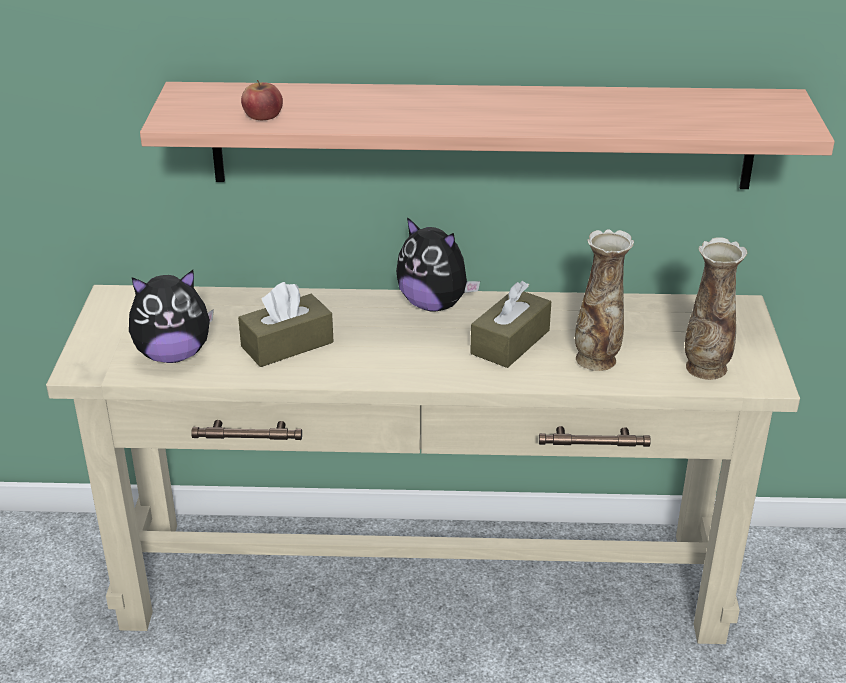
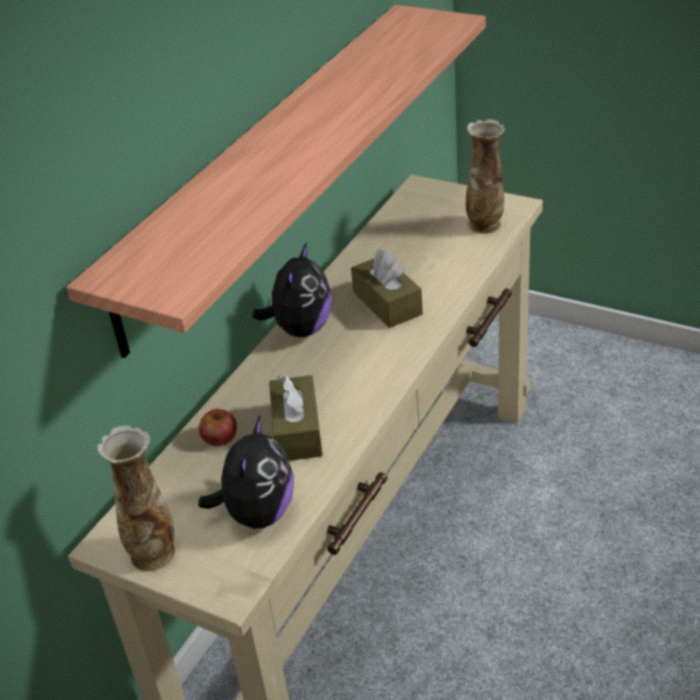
camera: 60 degrees left, 5 degrees up
(263, 115) = (216, 238): apple -> apple (220, 437)
(434, 305) = (301, 329): plush toy -> plush toy turned 45 degrees counterclockwise
(597, 359) = (440, 268): vase -> vase (153, 552)

